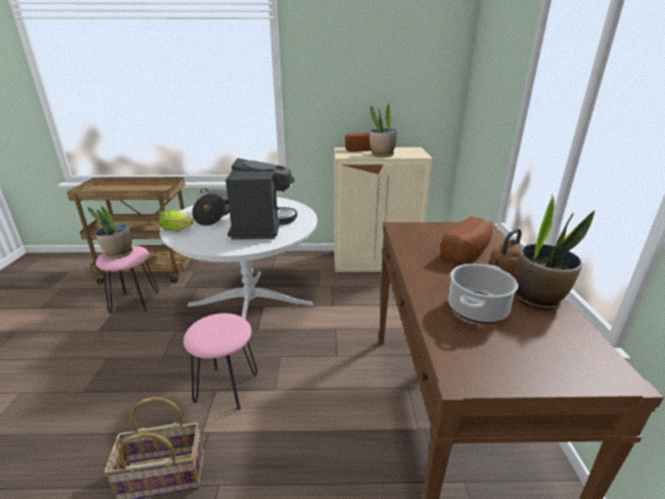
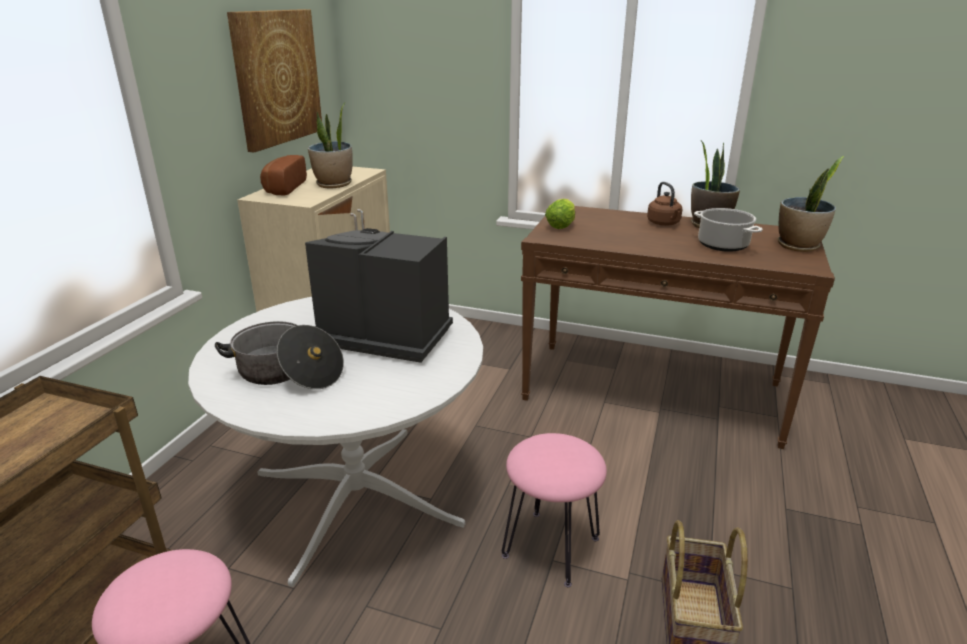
camera: 70 degrees left, 0 degrees up
(119, 254) = (166, 591): potted plant -> potted plant (798, 246)
(179, 230) = (326, 412): lettuce -> lettuce (562, 225)
(391, 85) = (277, 78): none -> picture
(468, 252) = (620, 225): bread -> none

